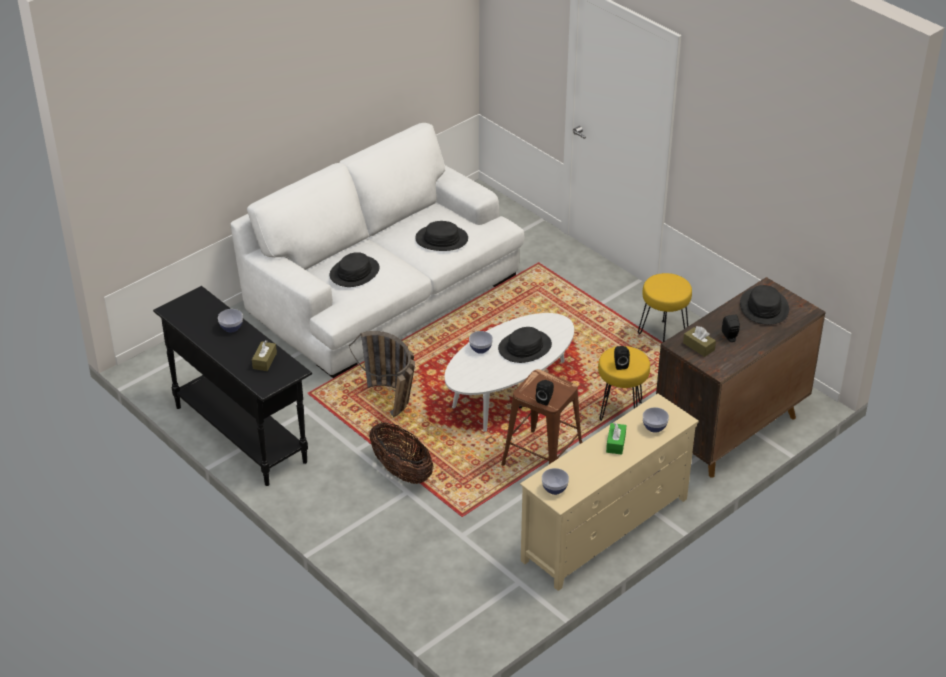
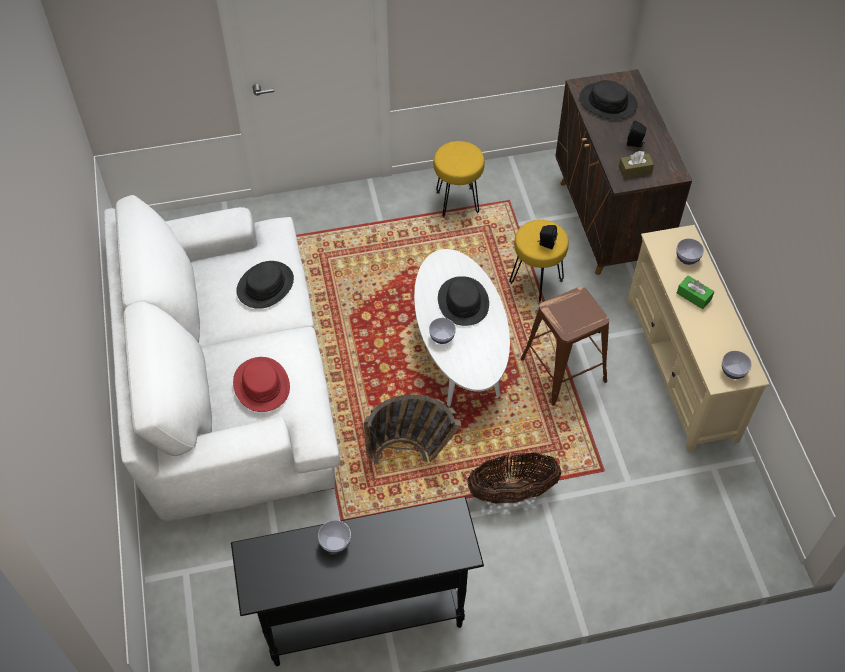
camera: 60 degrees left, 15 degrees up
(264, 361) = (418, 534): brown tissue box -> none
(354, 272) = (262, 385): black hat -> red hat
(545, 399) = (588, 319): black speaker -> none

